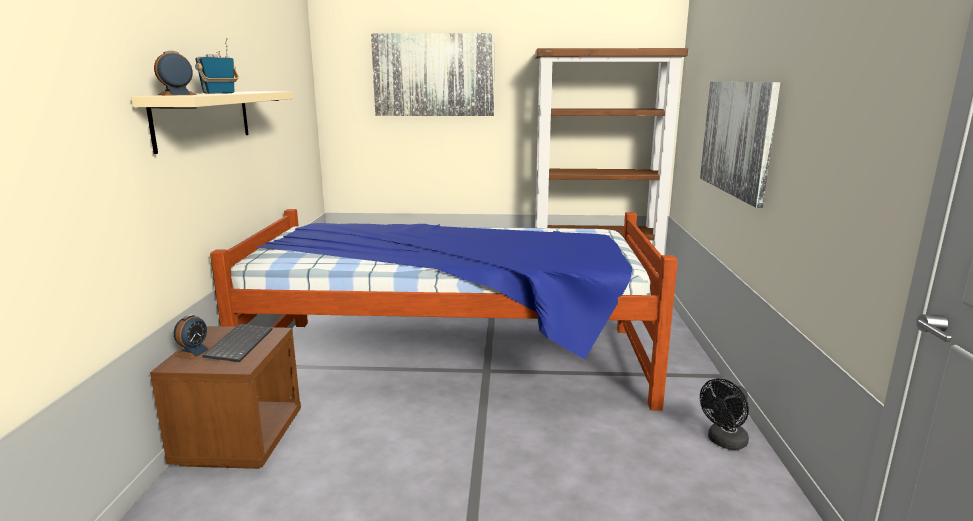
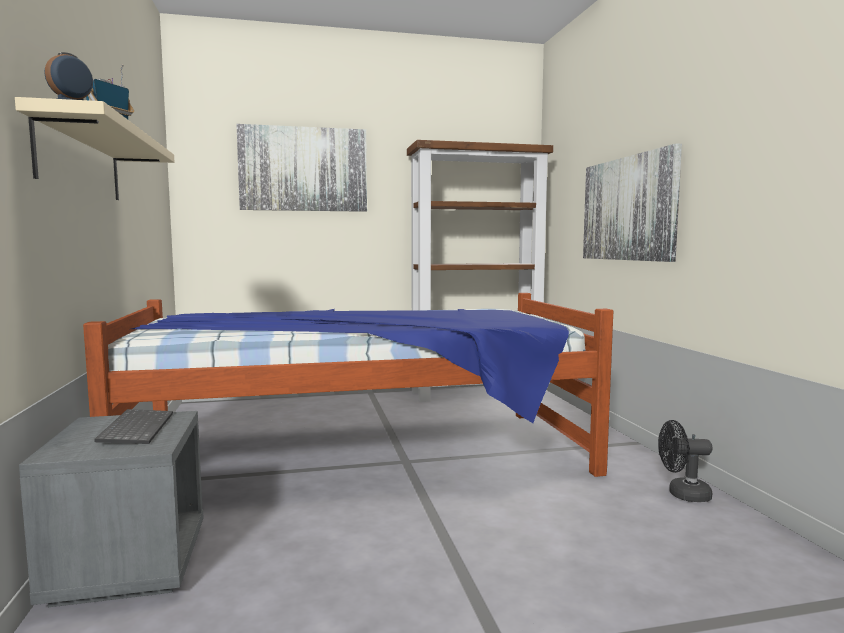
camera: 15 degrees left, 10 degrees down
(193, 351) = (74, 440): alarm clock -> none
(239, 440) = (129, 564): brown nightstand -> grey nightstand
(724, 442) = (682, 494): black fan -> black fan turned 60 degrees clockwise

